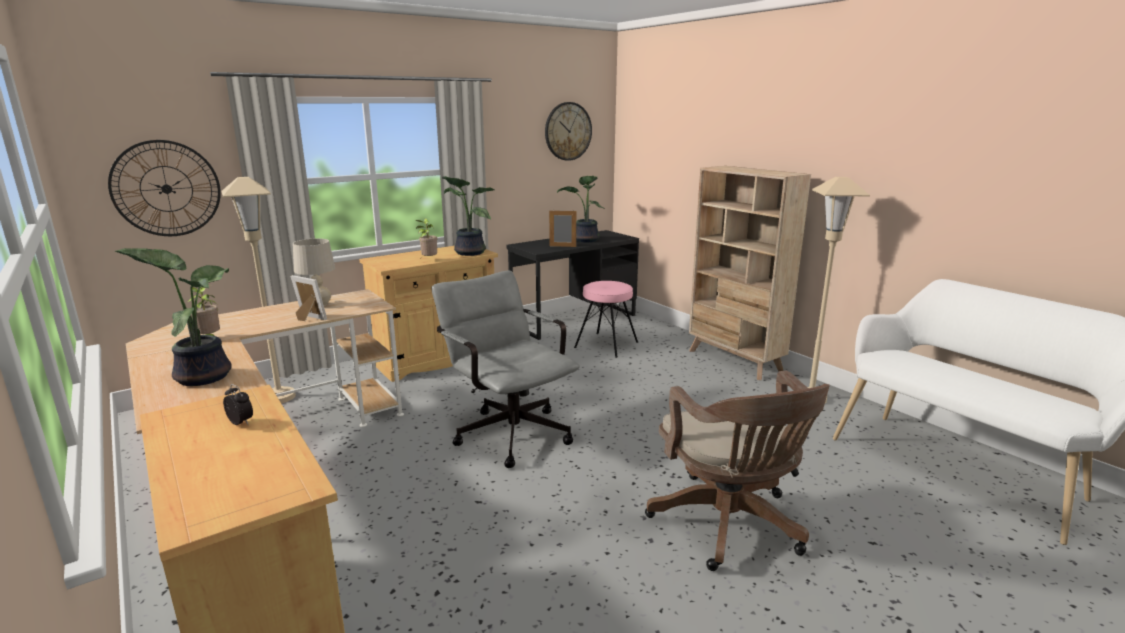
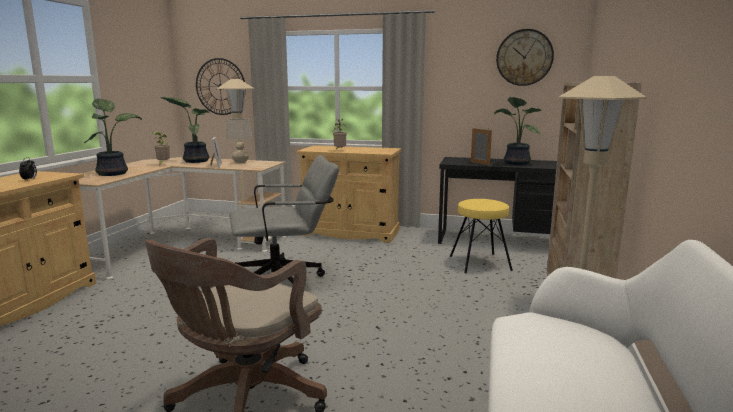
camera: 50 degrees right, 5 degrees down
(468, 253) = (376, 151): potted plant -> potted plant (195, 161)
(508, 431) = (286, 281): grey office chair -> grey office chair turned 60 degrees clockwise
(606, 345) = (479, 263): pink stool -> yellow stool

